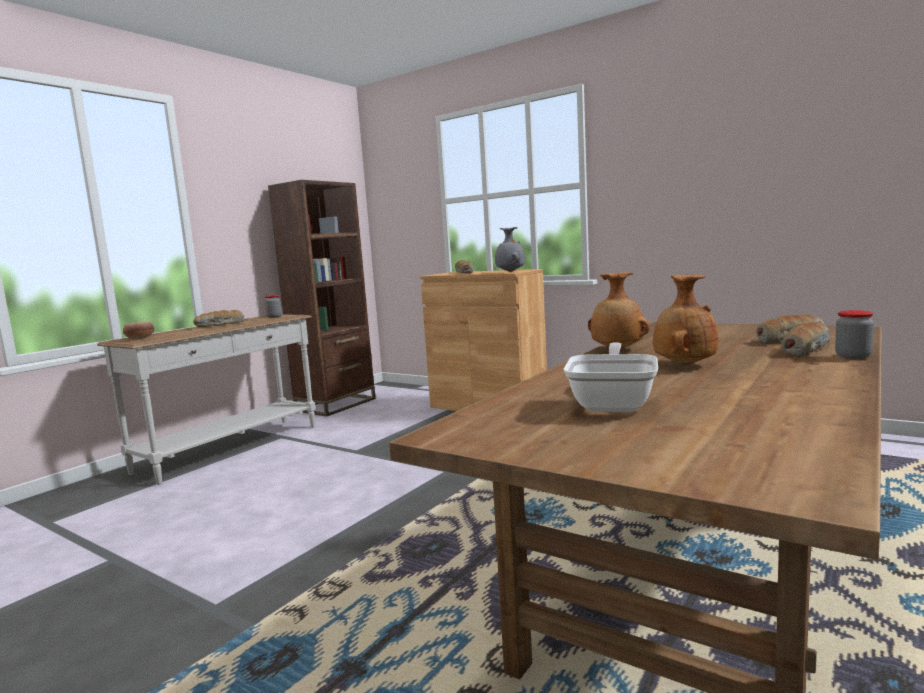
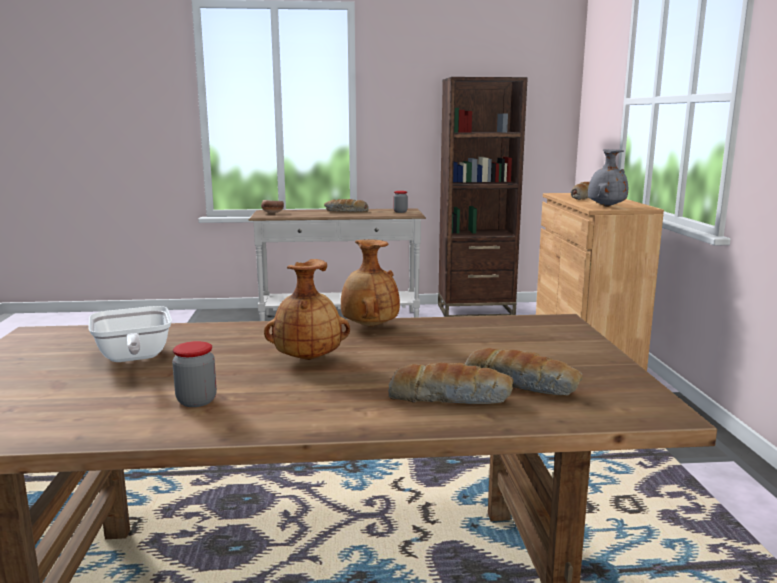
camera: 50 degrees right, 5 degrees up
(613, 403) = (133, 358): frying pan -> frying pan turned 90 degrees clockwise
(853, 356) = (419, 424): jar -> jar (196, 401)

